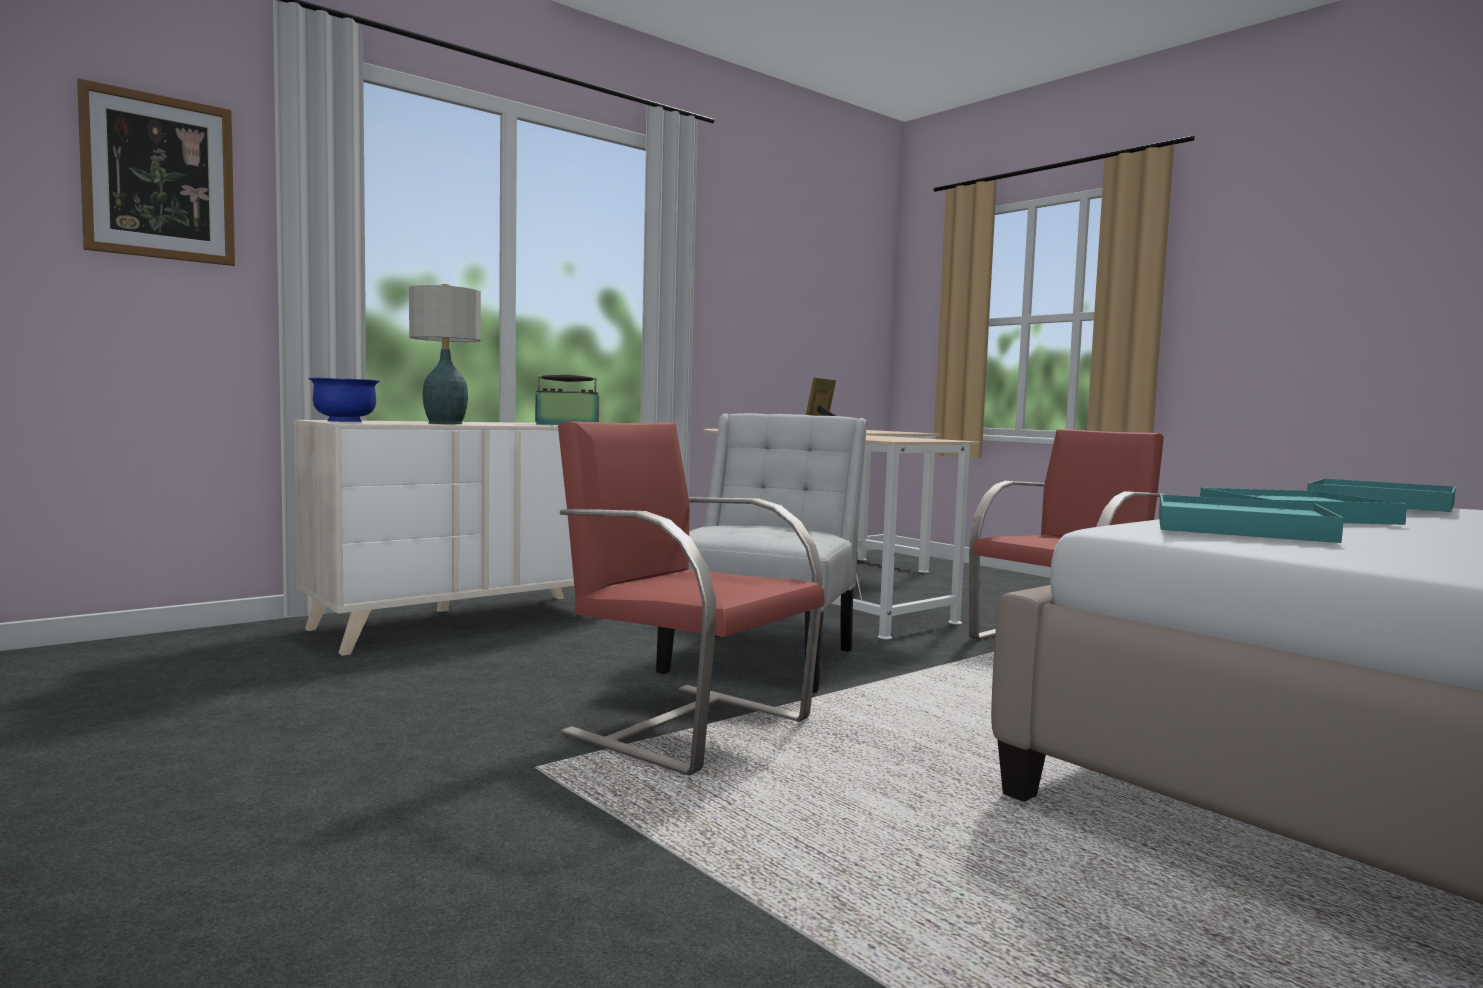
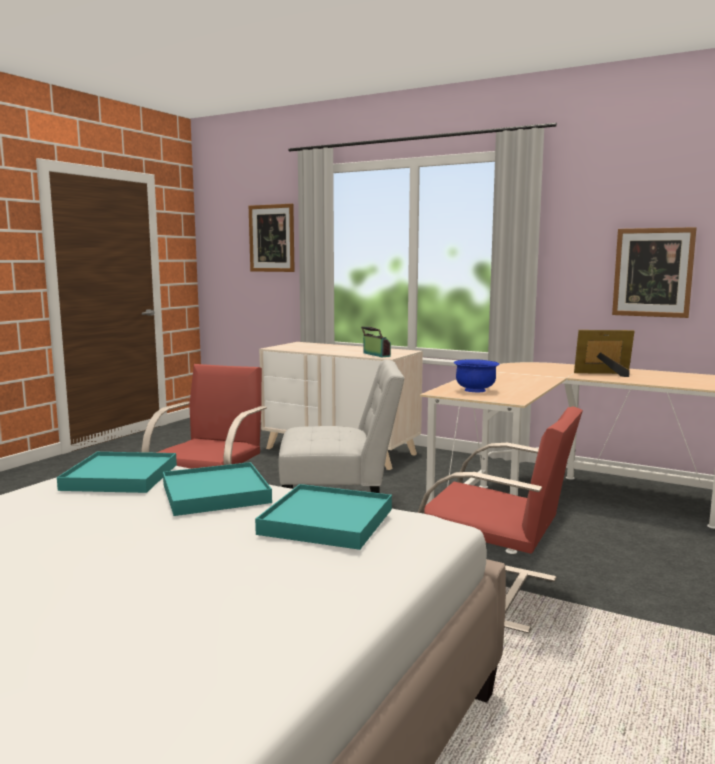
camera: 70 degrees right, 5 degrees up
(345, 421) = (289, 345): blue bowl -> blue bowl (475, 390)
(446, 423) = (314, 350): table lamp -> none
(784, 321) = (653, 272): none -> picture

